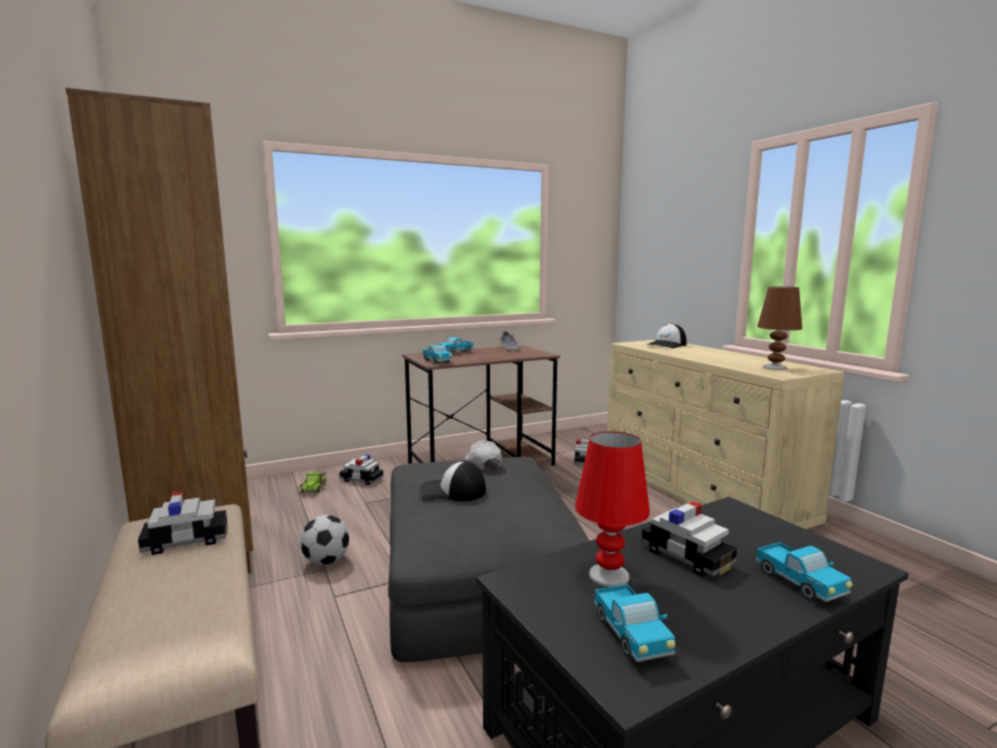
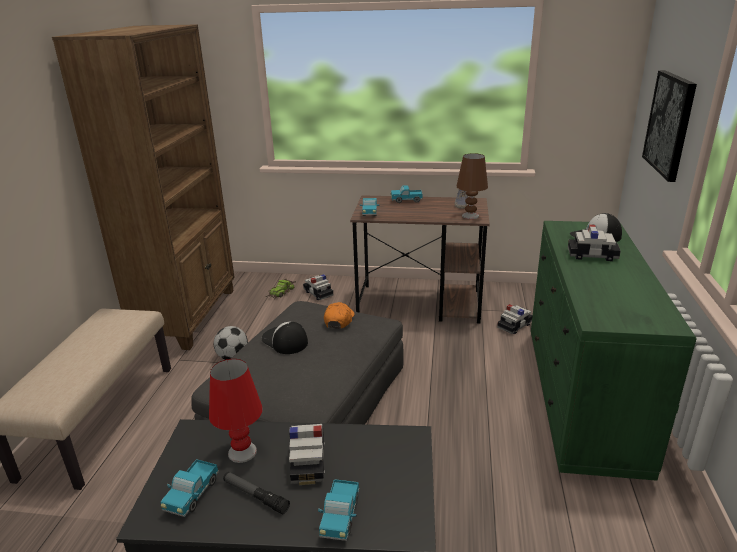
camera: 35 degrees right, 15 degrees up
(187, 540) = (105, 333): toy car -> toy car (592, 255)
(483, 463) = (339, 320): white cap -> orange cap
(682, 254) = (670, 124): none -> picture
(697, 604) = (255, 496): none -> flashlight
(701, 492) = (582, 398): beige dresser -> green dresser
(774, 367) = (625, 307): brown table lamp -> brown table lamp (470, 216)

